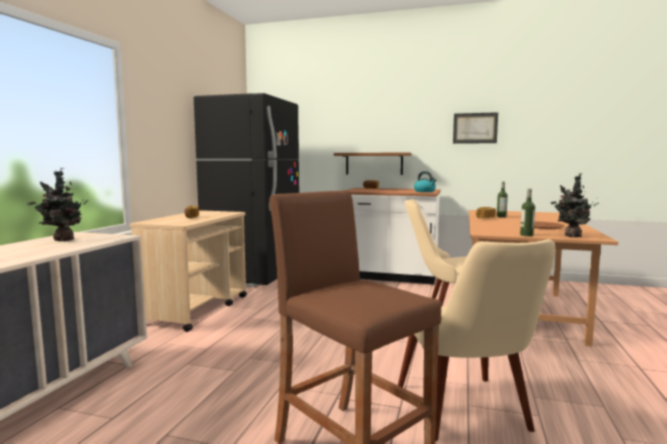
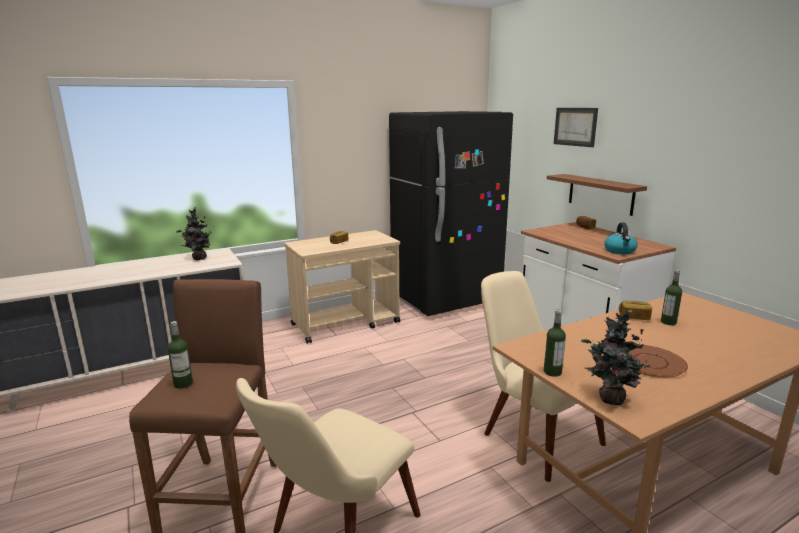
camera: 45 degrees right, 10 degrees up
(357, 296) = (183, 384): none -> bottle
(475, 128) = (746, 160): picture -> picture (575, 126)

